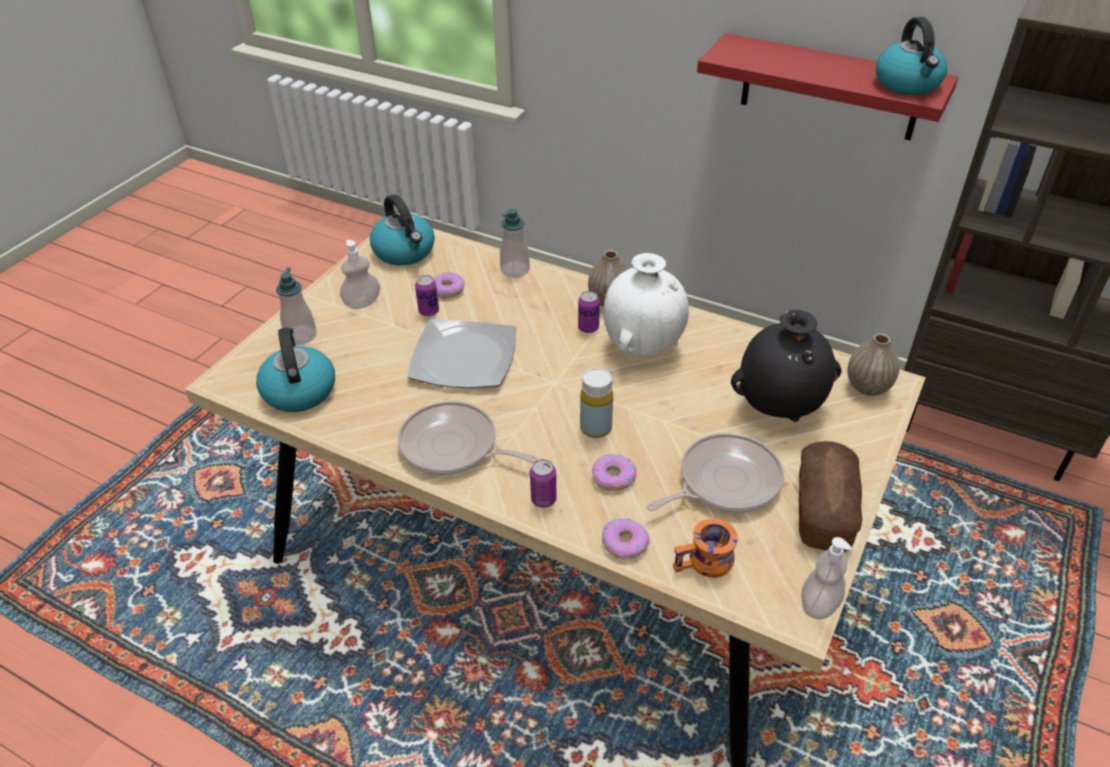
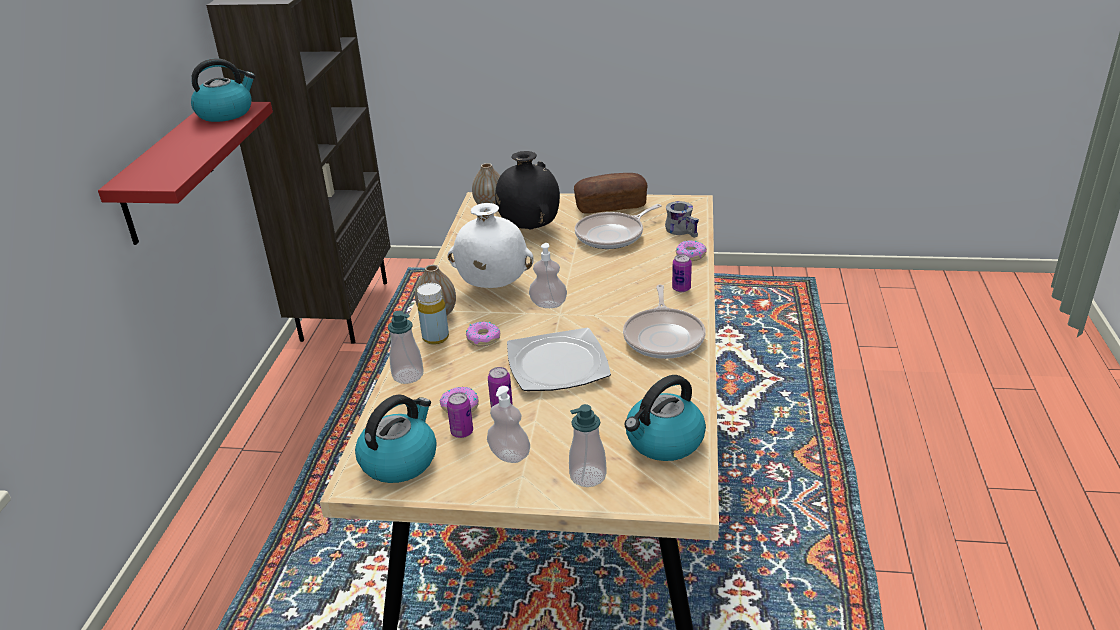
camera: 110 degrees left, 10 degrees down
(588, 328) = (481, 315): can -> can (462, 432)
(596, 428) = (598, 286): yellow bottle -> yellow bottle (435, 338)
(613, 477) = (640, 269): donut -> donut (483, 338)
(705, 565) = (683, 230): orange mug -> grey mug
(724, 481) = (612, 235): frying pan -> frying pan turned 75 degrees counterclockwise
(819, 604) = (680, 199): soap dispenser -> soap dispenser (548, 304)

